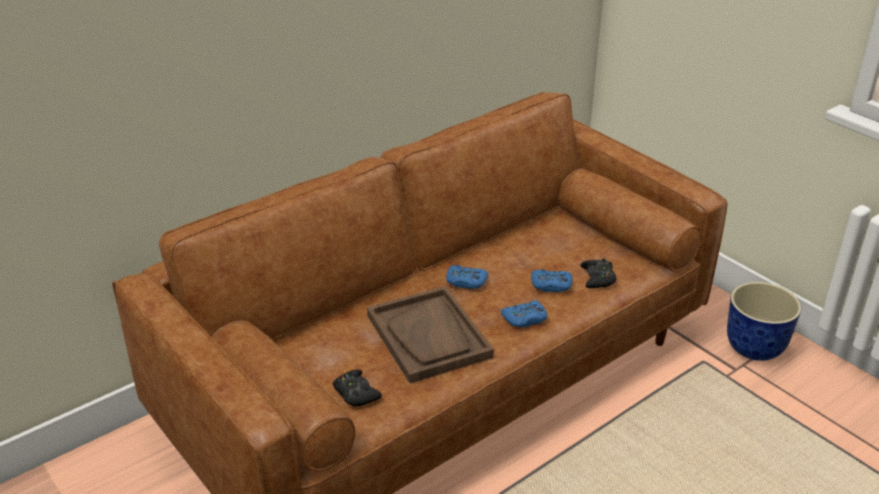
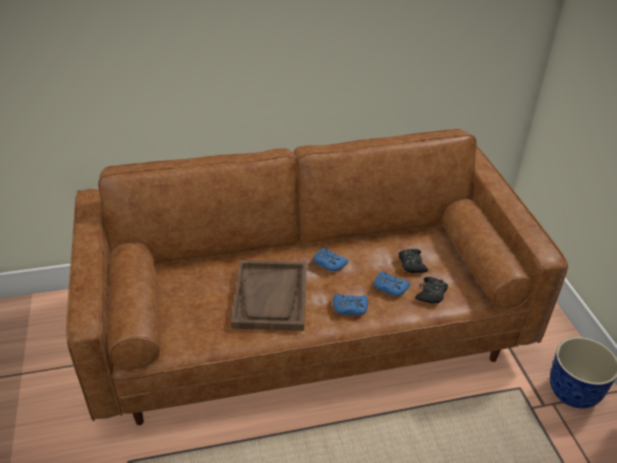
camera: 25 degrees right, 5 degrees up
(356, 393) = (191, 322): black game controller -> black game controller (411, 264)

